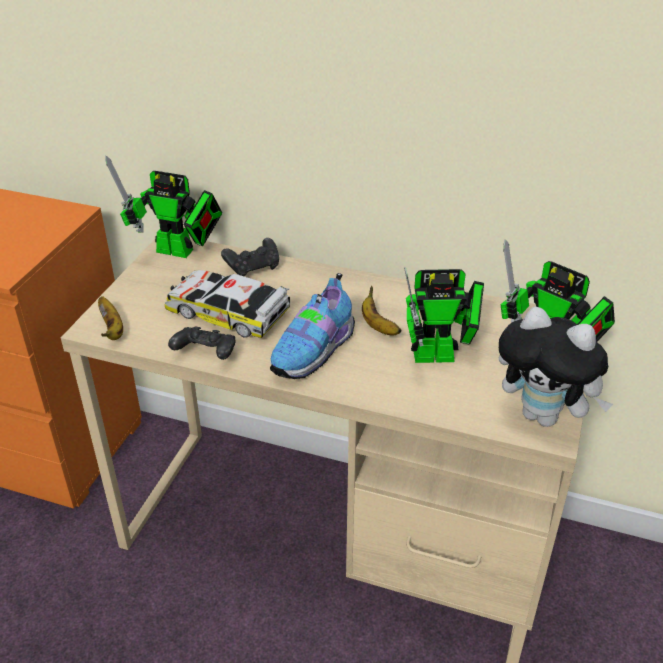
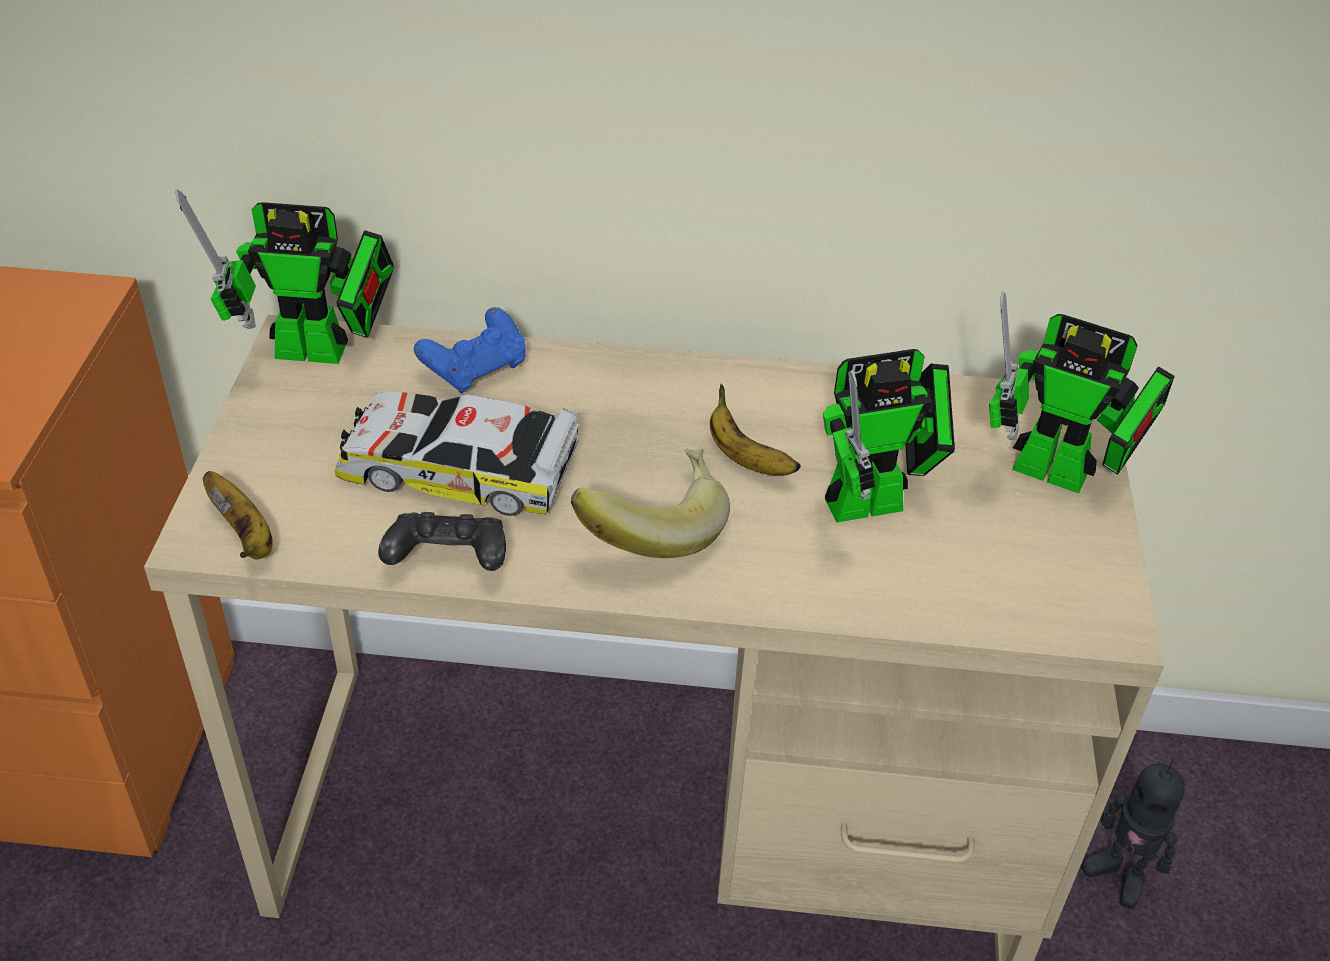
camera: 15 degrees left, 5 degrees up
(253, 268) = (476, 369): black game controller -> blue game controller
(315, 352) = (651, 527): shoe -> banana
(544, 416) = (1087, 592): plush toy -> none
(596, 612) = (1119, 875): none -> toy robot

